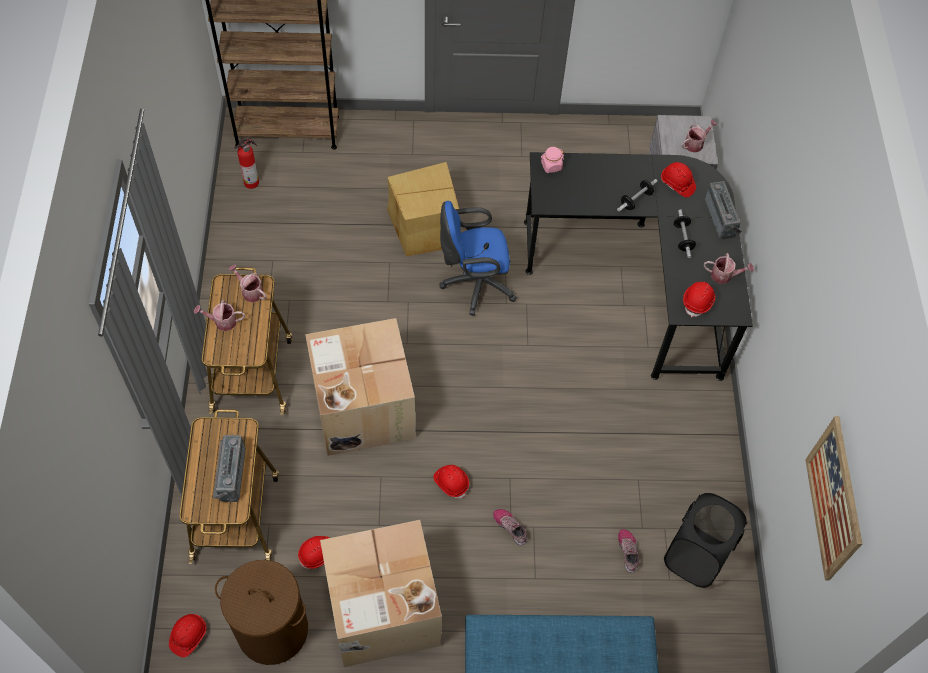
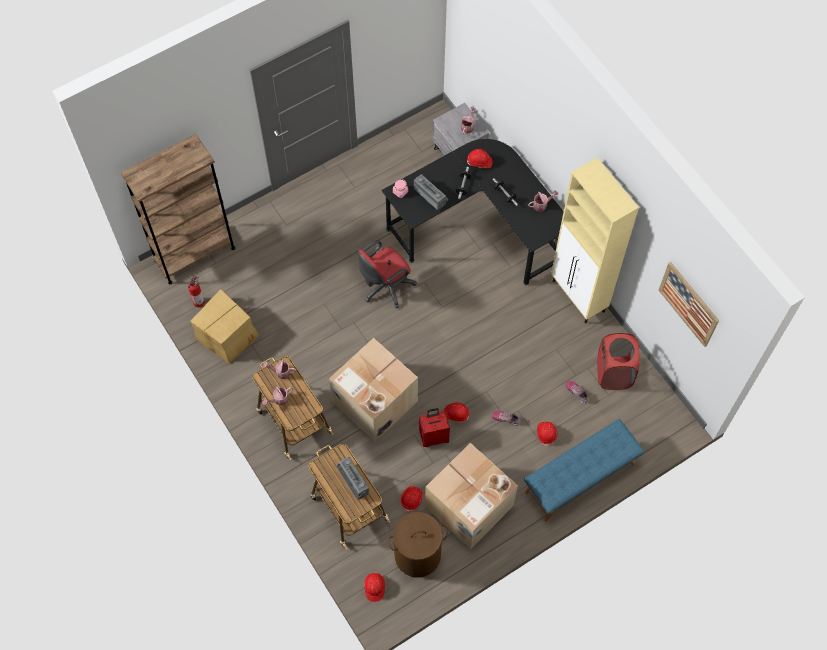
camera: 30 degrees left, 5 degrees up
(403, 494) = (434, 436): none -> red suitcase
(426, 224) = (329, 266): cardboard box -> cardboard box (227, 334)
(474, 284) = (385, 287): blue office chair -> red office chair
(695, 556) = (613, 373): black laundry basket -> red laundry basket
(698, 301) = (537, 229): red hard hat -> red hard hat (546, 433)
(713, 432) = (578, 297): none -> beige cabinet
(722, 217) = (518, 169): radio -> radio (431, 195)

